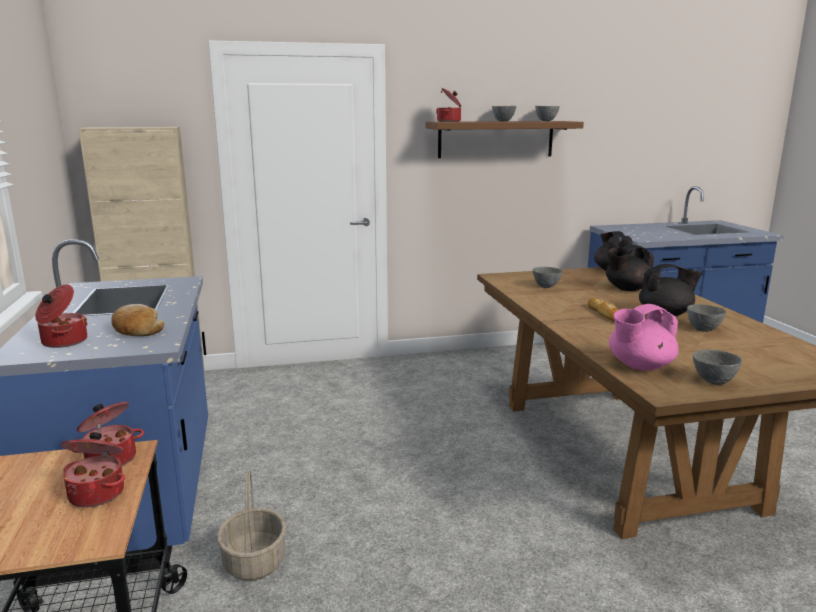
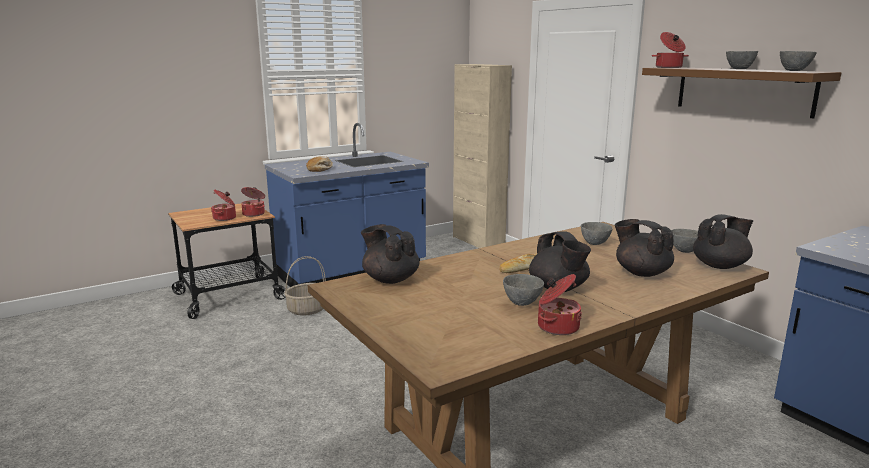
camera: 70 degrees right, 0 degrees up
(63, 341) = (298, 165): cooking pot -> cooking pot (557, 326)
(639, 366) = (390, 279): pink teapot -> black teapot
(714, 382) = (368, 303): grey bowl -> grey bowl (684, 251)

